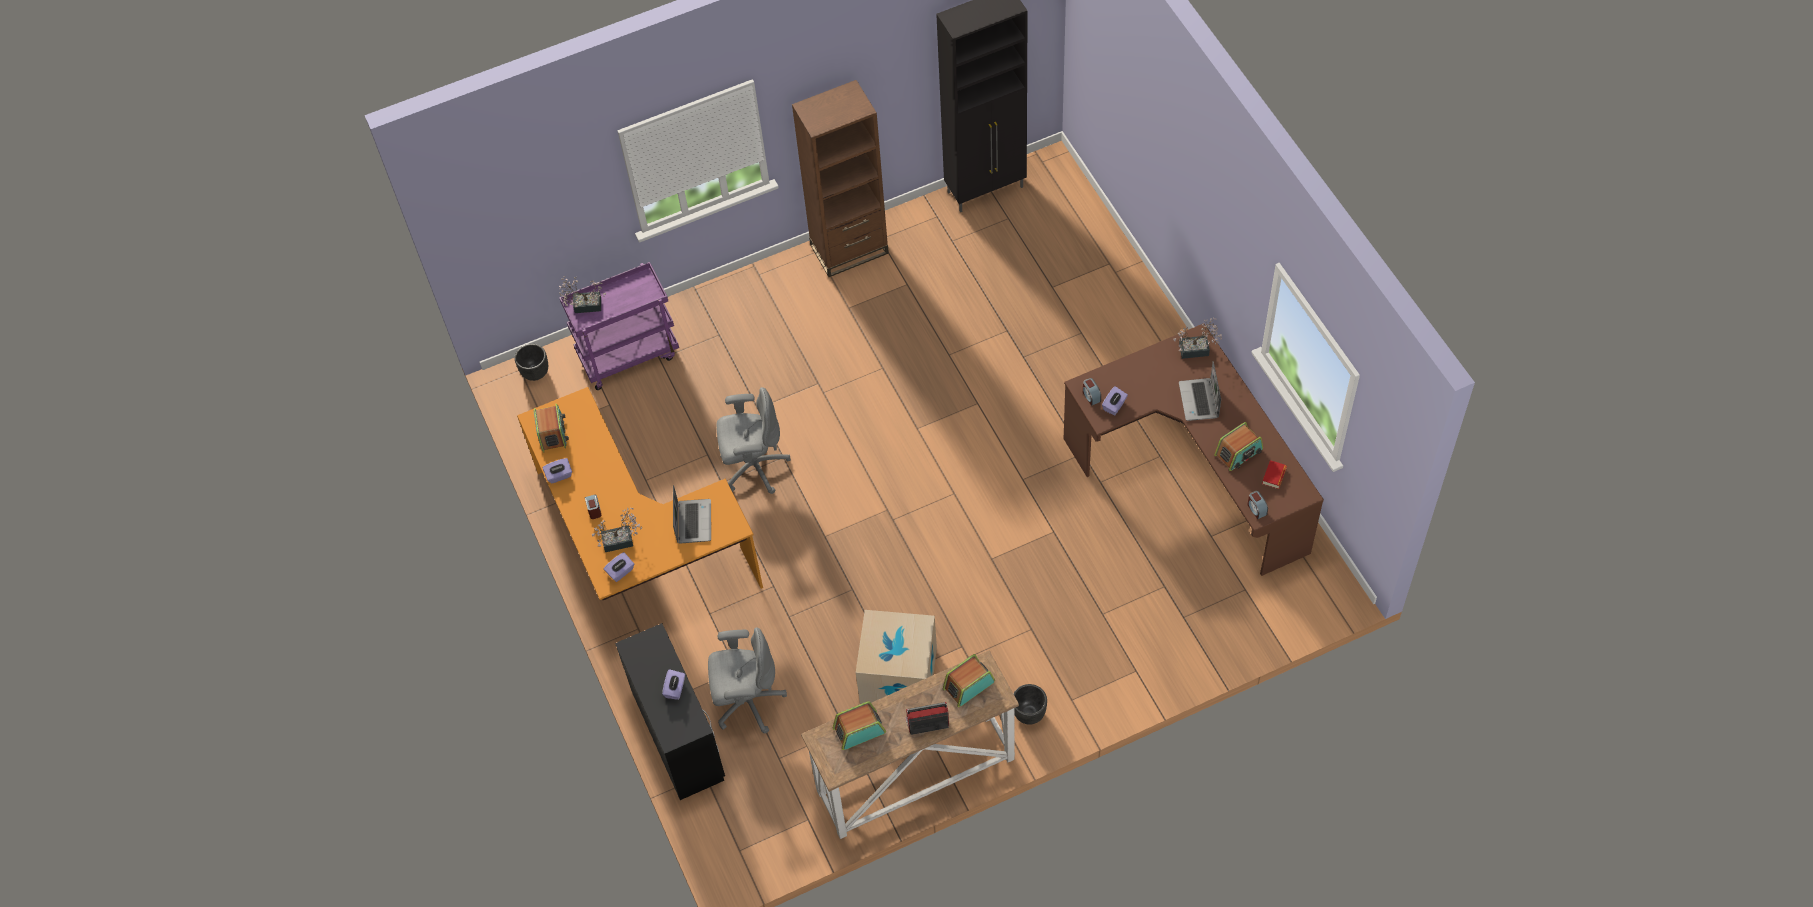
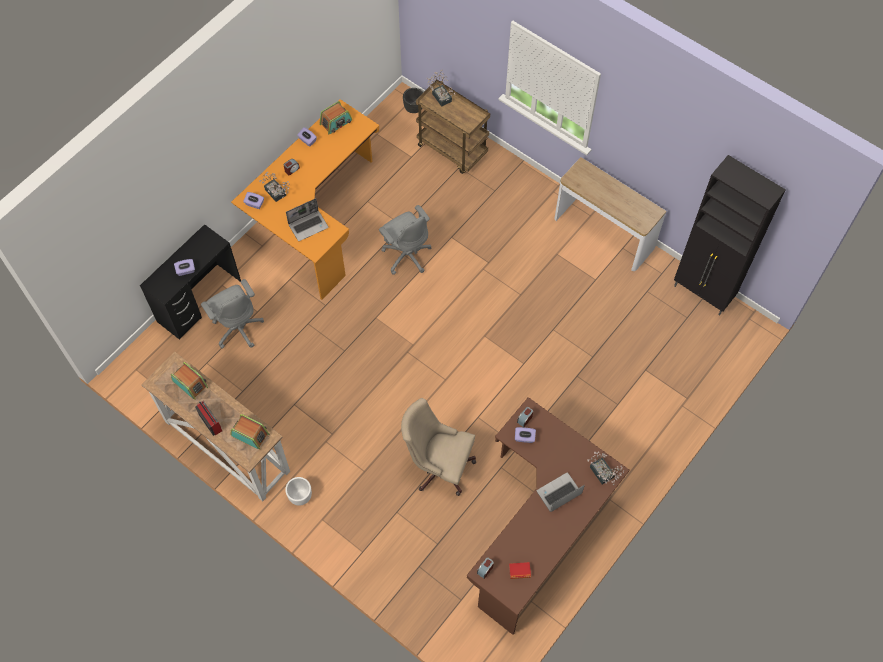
camera: 60 degrees right, 5 degrees up
(629, 355) = (453, 150): purple cart -> brown cart
(849, 249) = (603, 233): brown bookcase -> console table
(898, 675) = (294, 405): cardboard box -> none
(1029, 714) = (300, 496): black planter -> white planter
(1064, 546) = (438, 465): none -> beige office chair
(1238, 452) = (528, 538): radio -> none

